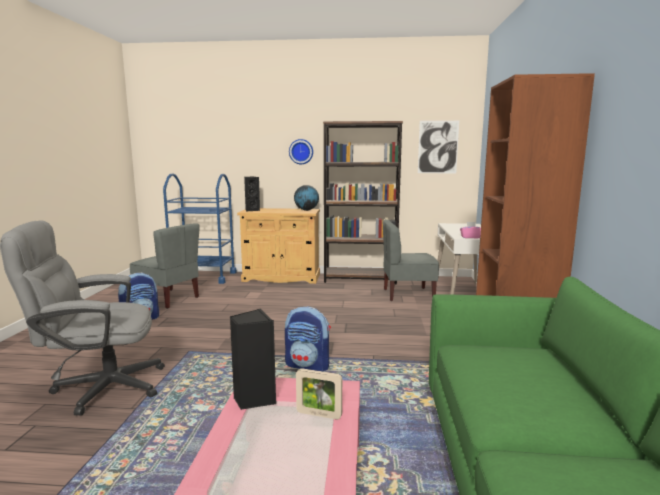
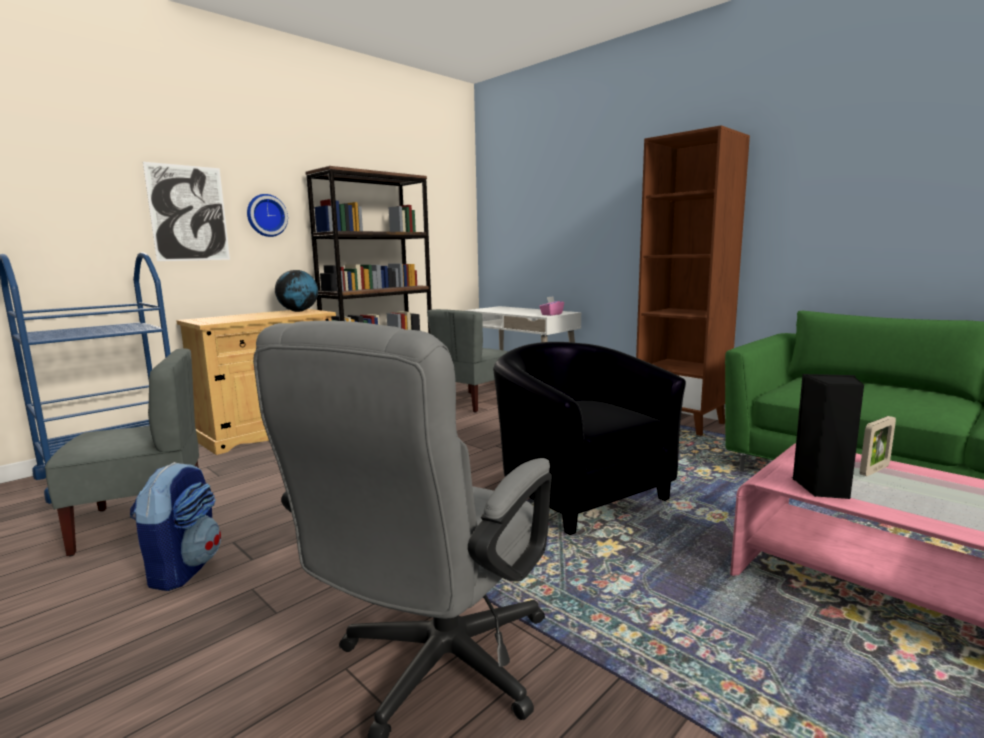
camera: 50 degrees left, 0 degrees up
(251, 210) = (208, 320): black speaker -> none
(308, 365) = (578, 493): backpack -> black armchair
(438, 147) = (439, 215): picture -> picture (188, 213)

